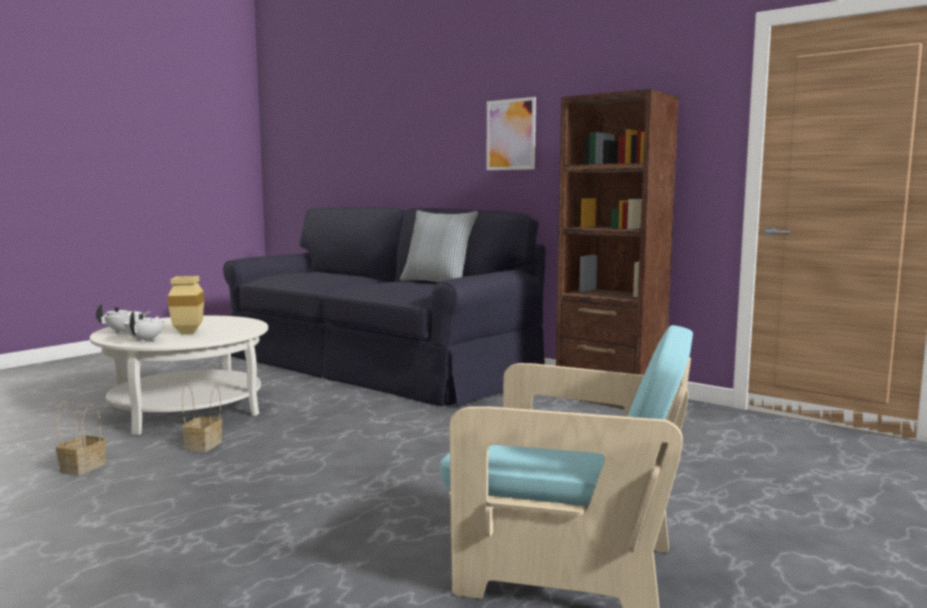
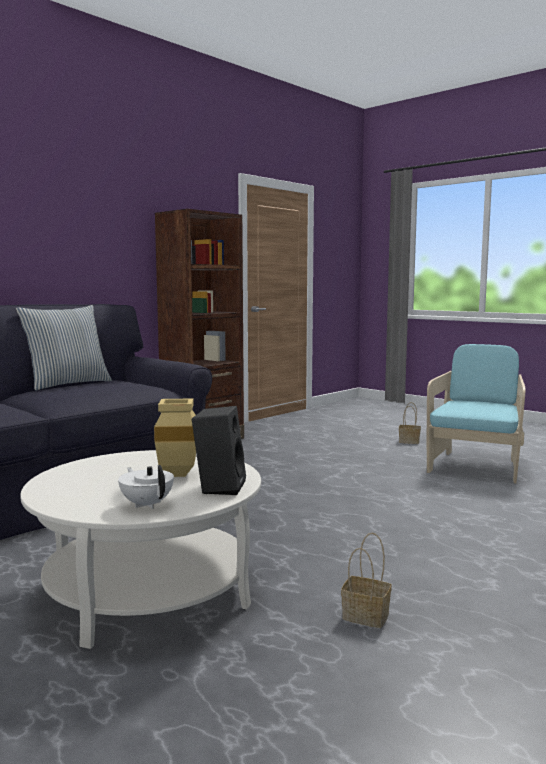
camera: 85 degrees left, 0 degrees up
(146, 340) = (219, 487): white teapot -> black speaker
(203, 446) = (297, 562): basket -> basket (410, 441)
(510, 134) = (75, 229): picture -> none

